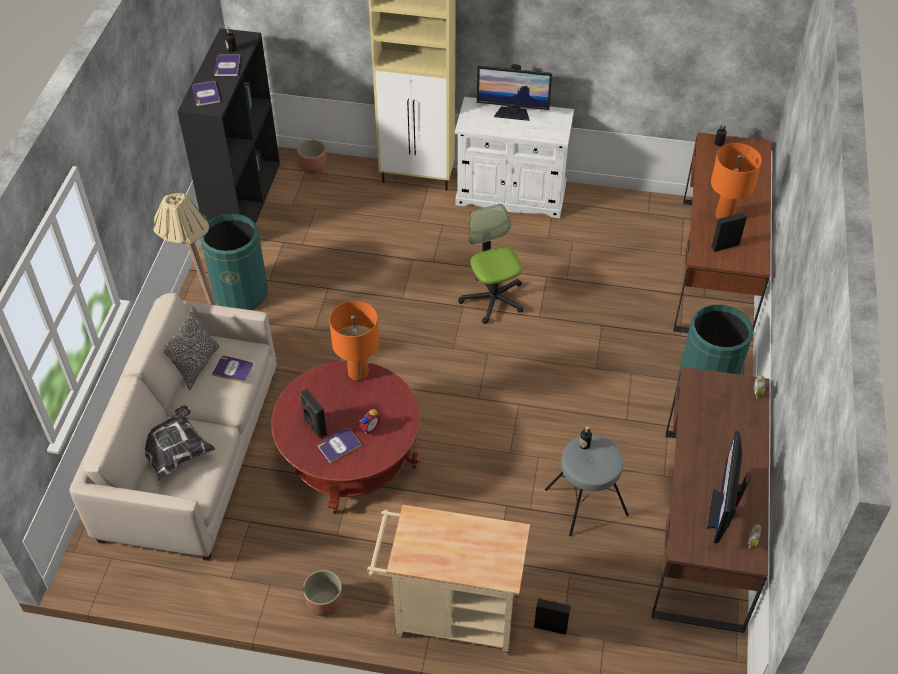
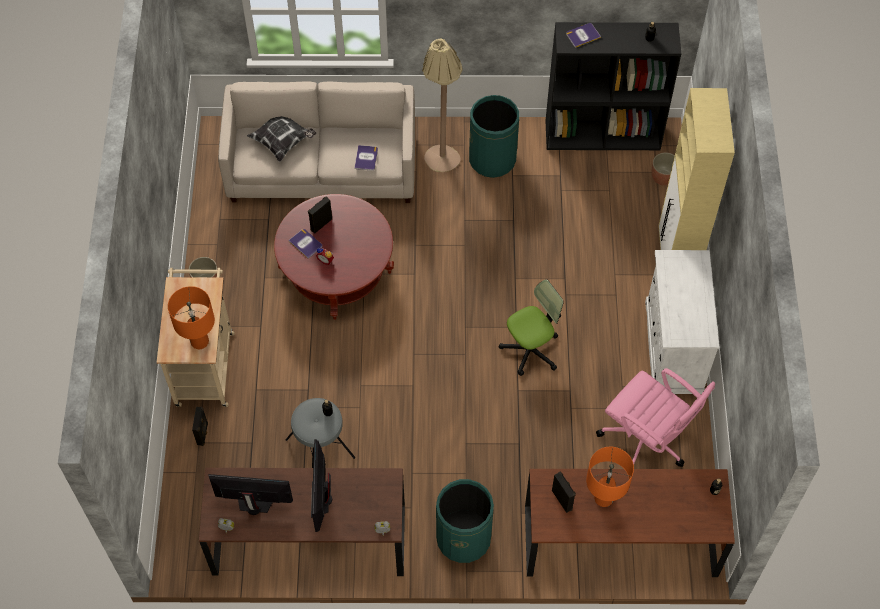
camera: 80 degrees right, 10 degrees up
(196, 365) = (366, 134): pillow -> none
(227, 66) = (625, 40): book -> none
(358, 373) = (379, 242): orange table lamp -> orange table lamp (200, 341)
(512, 113) = (696, 294): monitor -> monitor (321, 499)
(610, 231) = (646, 440): none -> pink office chair

